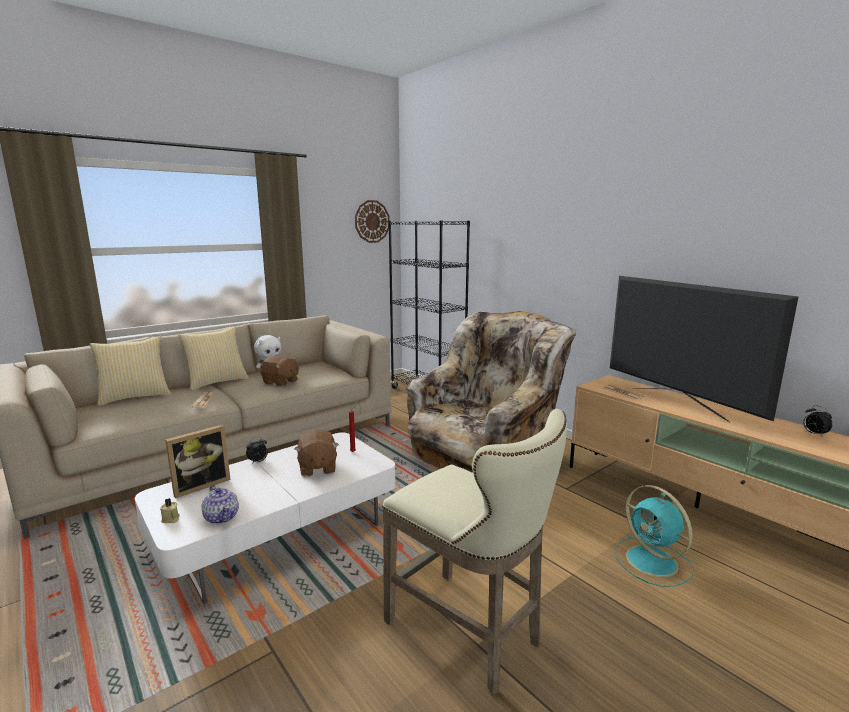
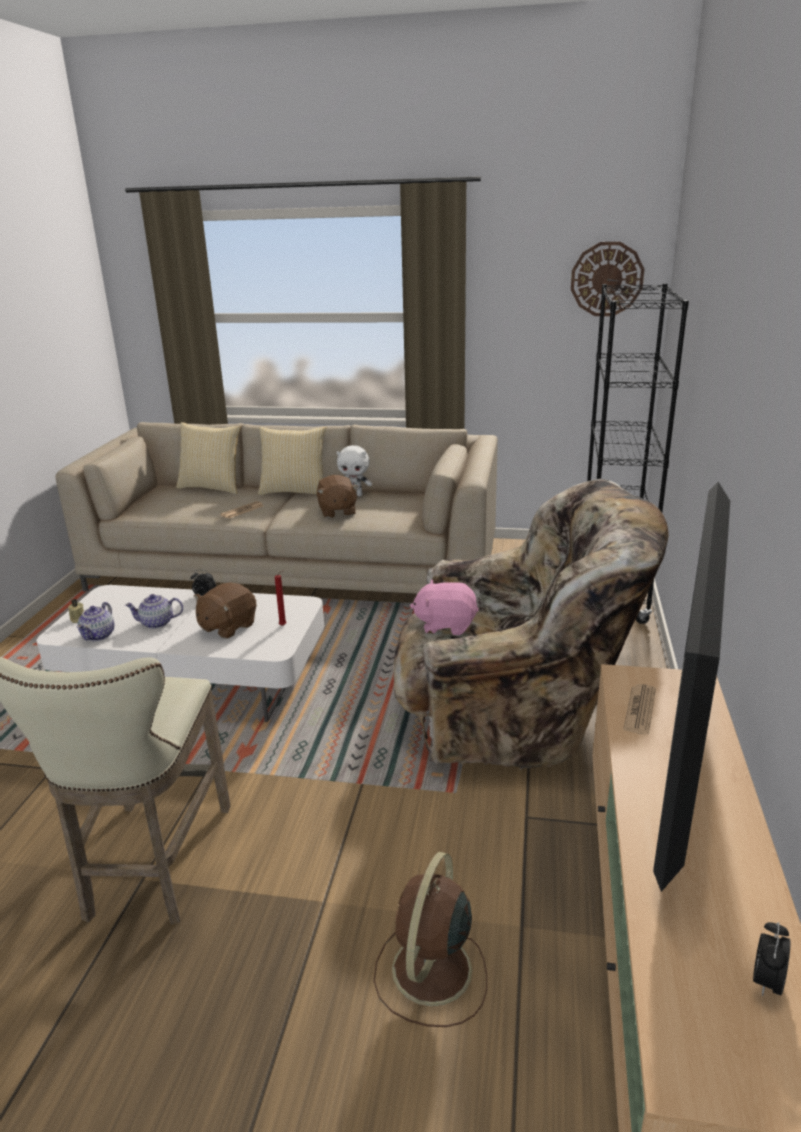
camera: 50 degrees right, 10 degrees up
(200, 485) = (138, 598): picture frame -> none
(257, 489) = (157, 623): none -> teapot
(447, 413) = (446, 625): none -> pink plush toy
(653, 562) = (430, 972): turquoise fan -> brown fan

